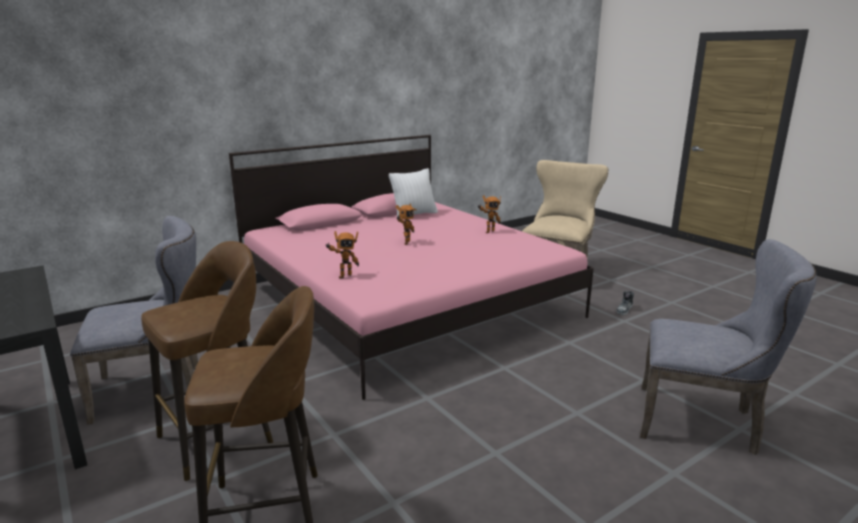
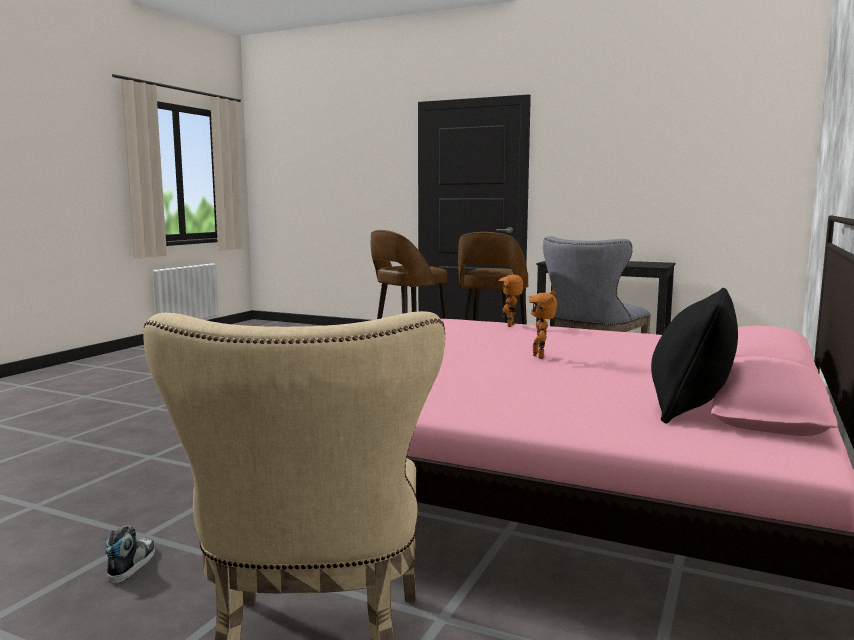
camera: 150 degrees right, 10 degrees down
(414, 215) = (689, 408): white pillow -> black pillow
(488, 231) = (451, 395): toy robot -> none
(704, 422) = (101, 437): grey chair -> none

